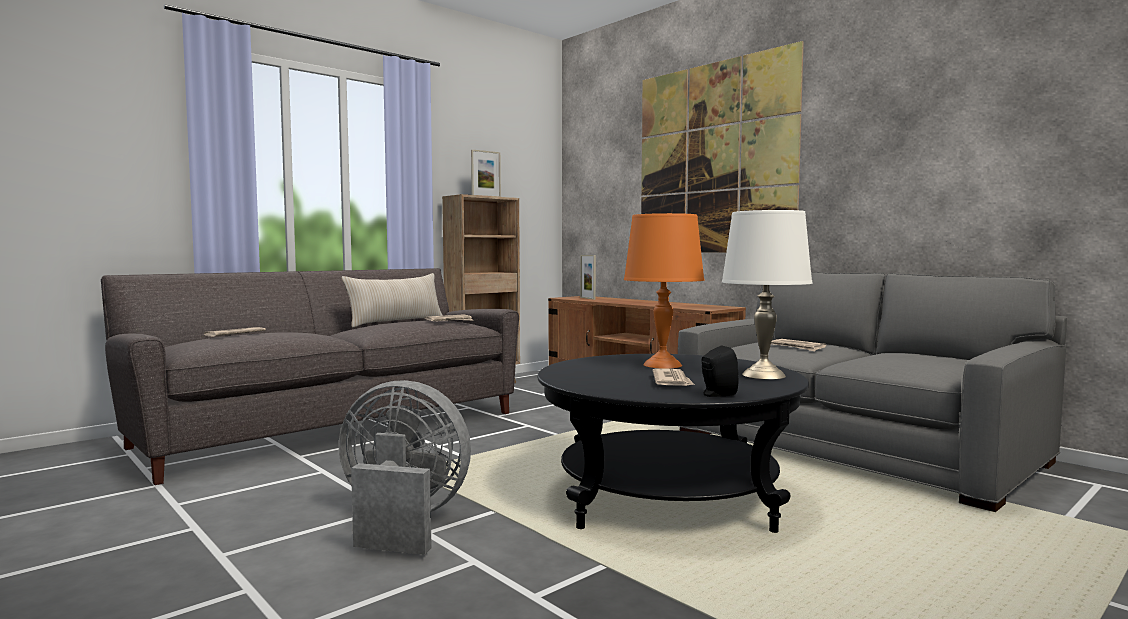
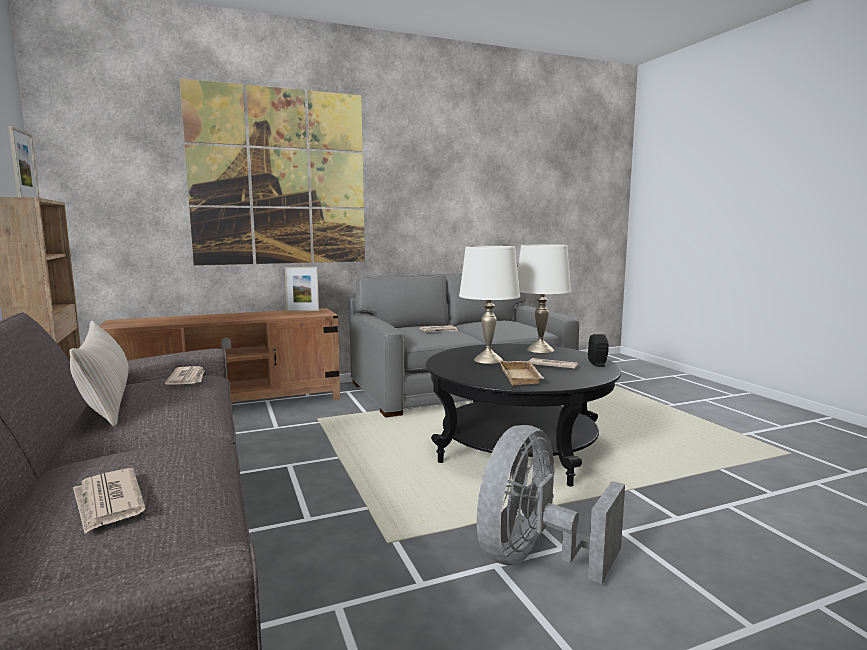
camera: 70 degrees left, 5 degrees up
(587, 298) = (147, 322): picture frame -> picture frame (302, 311)
(595, 376) = (522, 377): none -> beige tray
(663, 365) = (488, 360): orange table lamp -> white table lamp

